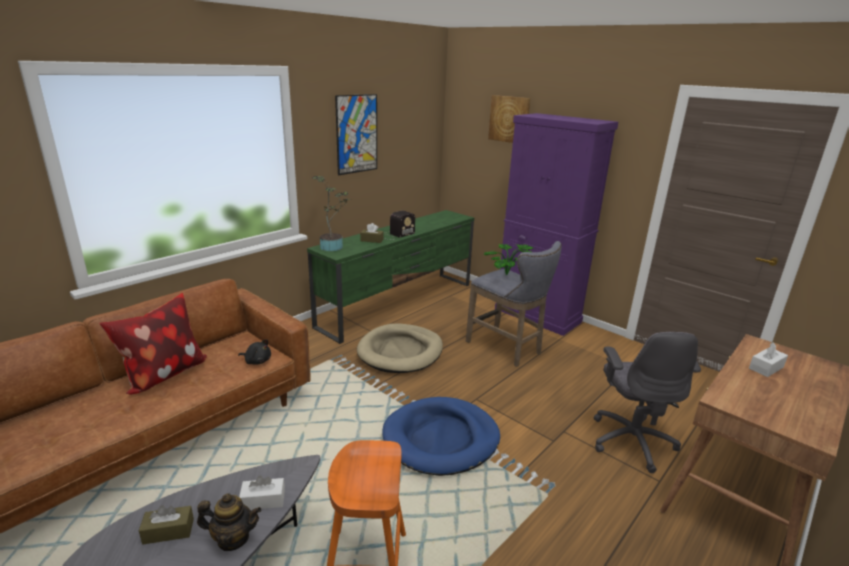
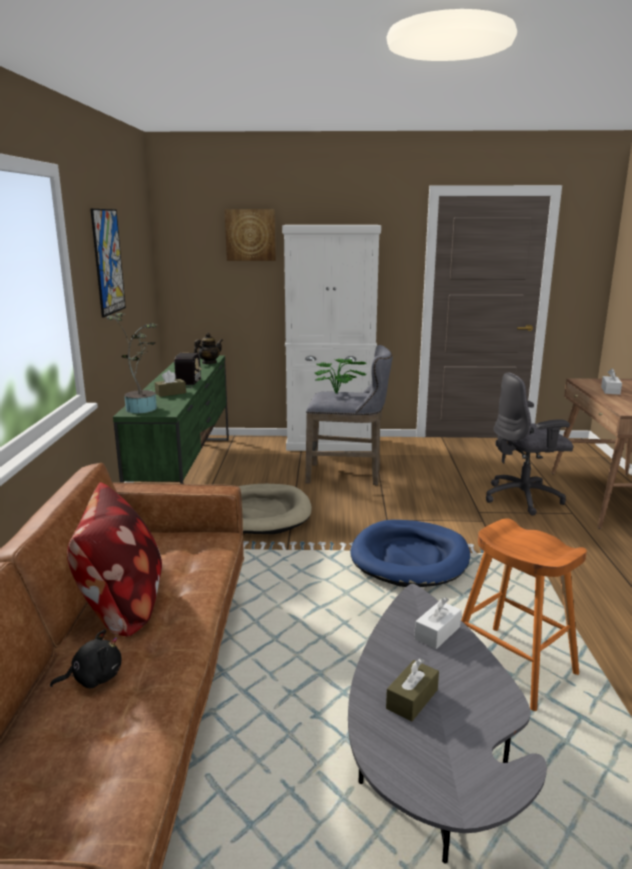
camera: 40 degrees left, 5 degrees down
(233, 538) = (470, 666): teapot -> teapot (209, 363)
(257, 361) = (208, 548): black plush toy -> black plush toy (93, 678)
(537, 315) = (330, 443): purple cabinet -> white cabinet
(632, 440) = (524, 498): grey office chair -> grey office chair turned 120 degrees clockwise

